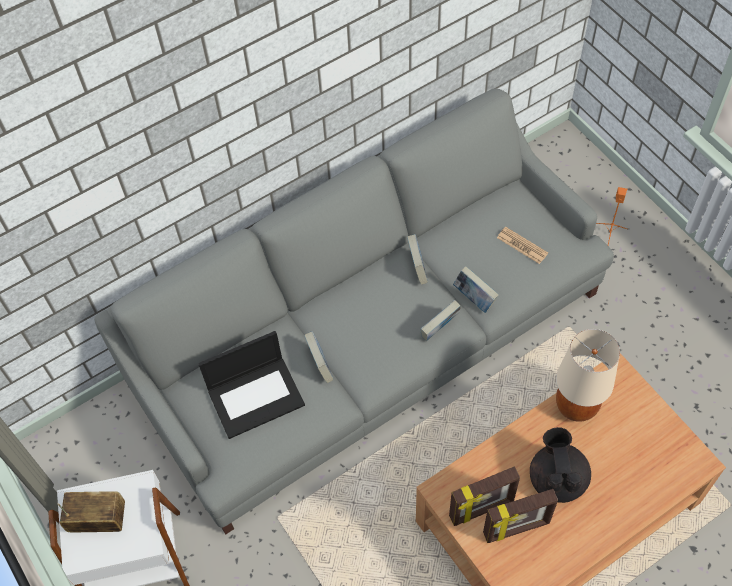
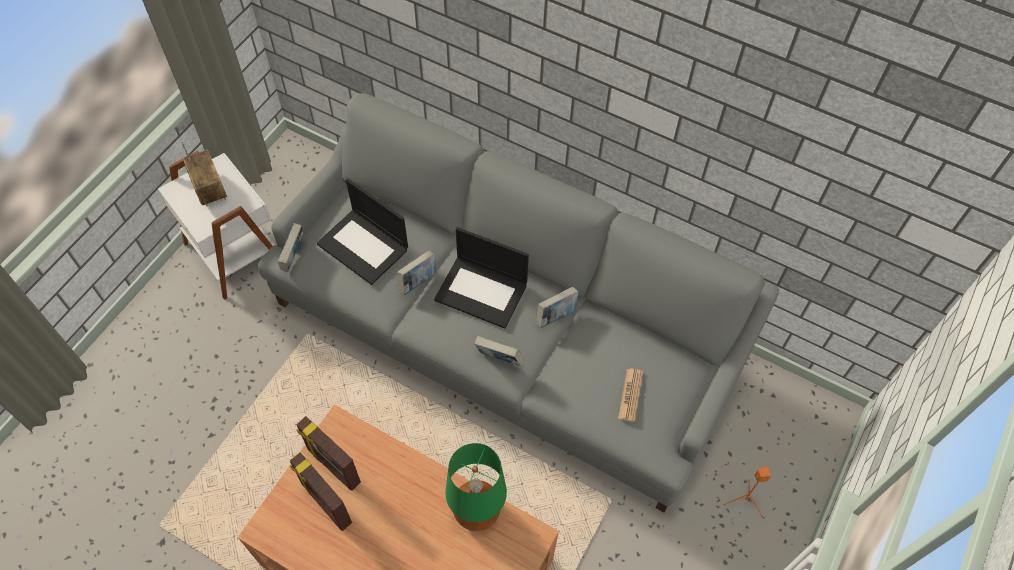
camera: 60 degrees right, 0 degrees up
(363, 314) = (482, 291): none -> laptop
(474, 299) = (549, 377): book -> book (294, 257)
(557, 478) = (391, 521): black teapot -> none
(576, 406) = (476, 512): beige table lamp -> green table lamp

